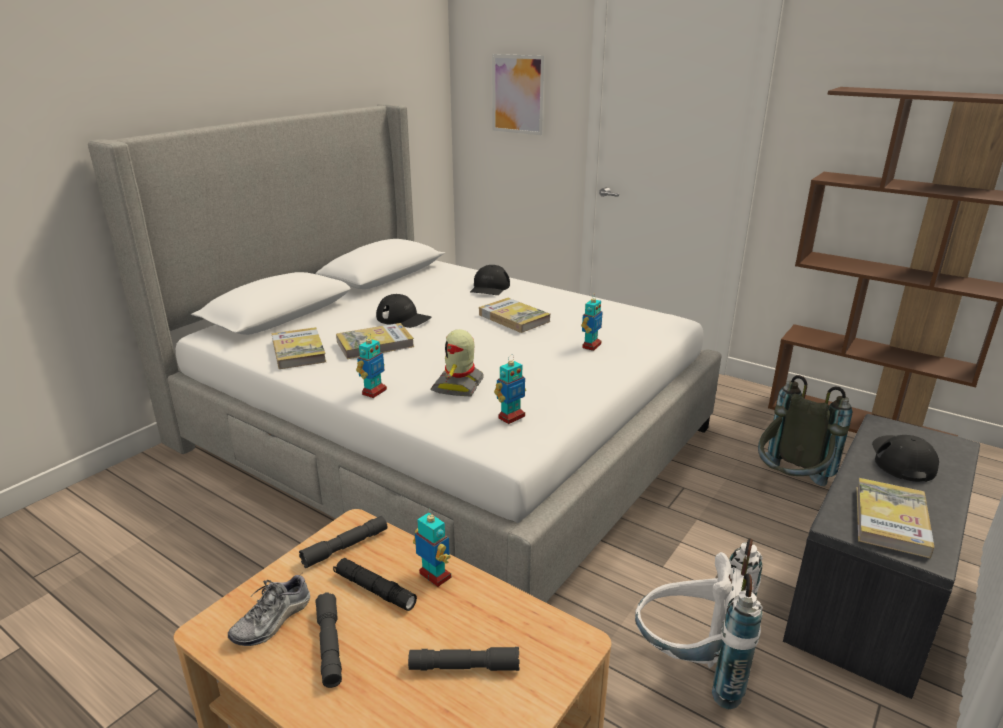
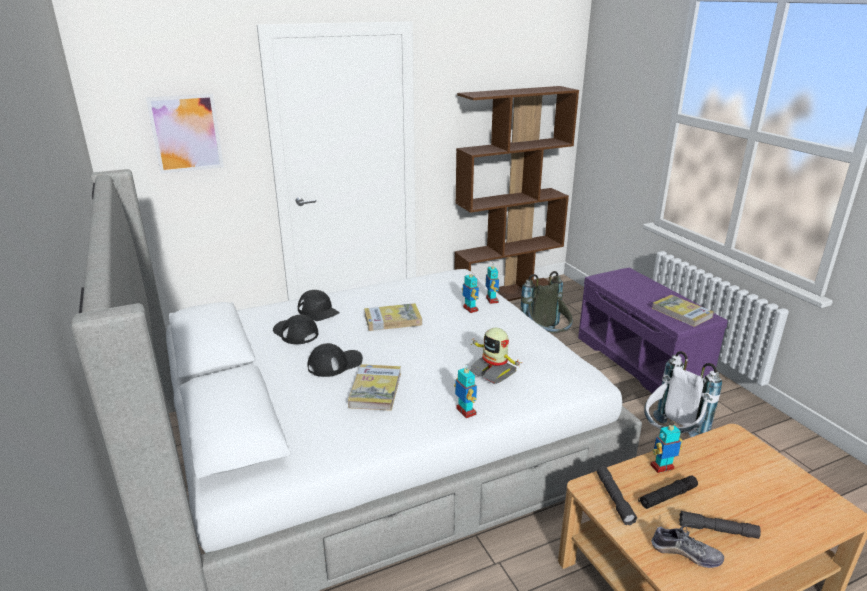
camera: 60 degrees left, 0 degrees up
(272, 620) = (685, 553): shoe -> shoe turned 45 degrees counterclockwise
(298, 351) = (344, 433): book -> none
(464, 667) = (747, 479): grey flashlight -> none
(511, 417) = (554, 366): toy robot -> toy robot (491, 300)
(872, 592) = (642, 361): grey bench -> purple bench
(902, 460) = (634, 288): black cap -> black cap (295, 333)

